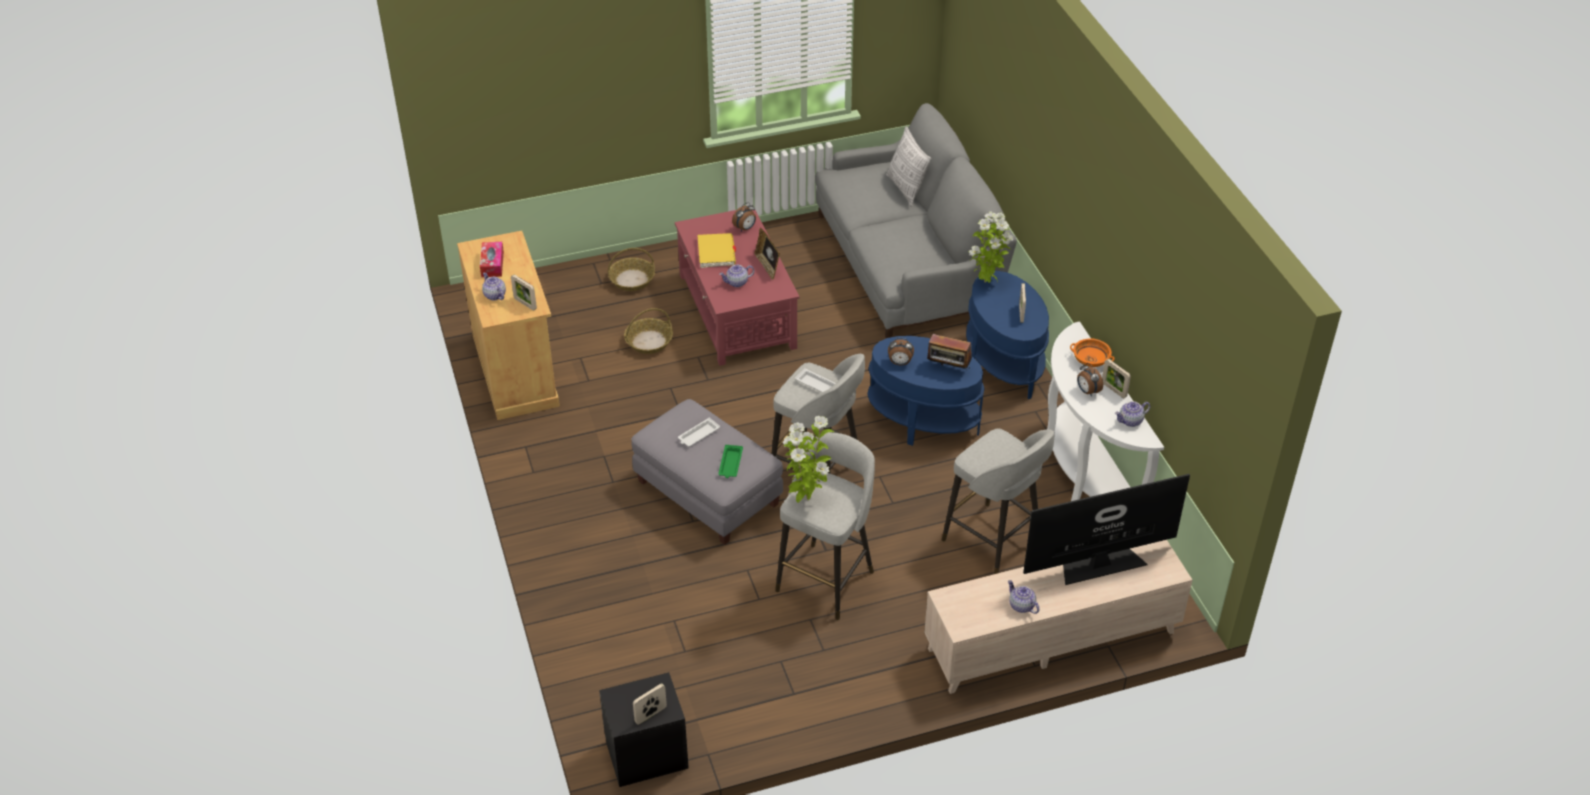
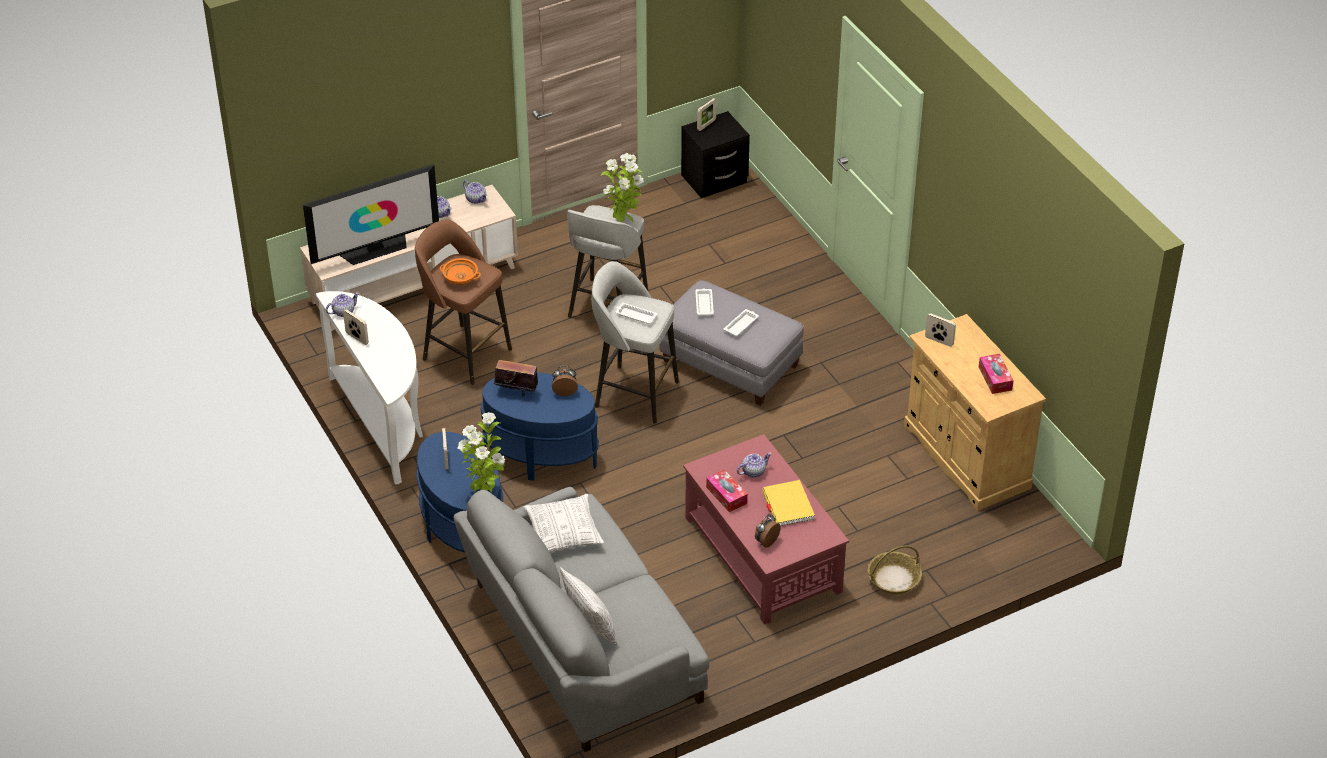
camera: 170 degrees right, 0 degrees up
(494, 295) = (974, 346): teapot -> teapot (476, 199)
(649, 341) = (844, 506): basket -> none
(730, 464) = (704, 304): green tray -> white tray
(767, 266) = (726, 495): picture frame -> tissue box
(918, 256) = (563, 533): none -> pillow
(993, 542) = (465, 353): grey stool -> brown stool
(1087, 391) = (382, 334): alarm clock -> none
(1091, 360) = (377, 365): orange bowl -> orange bowl (460, 278)

